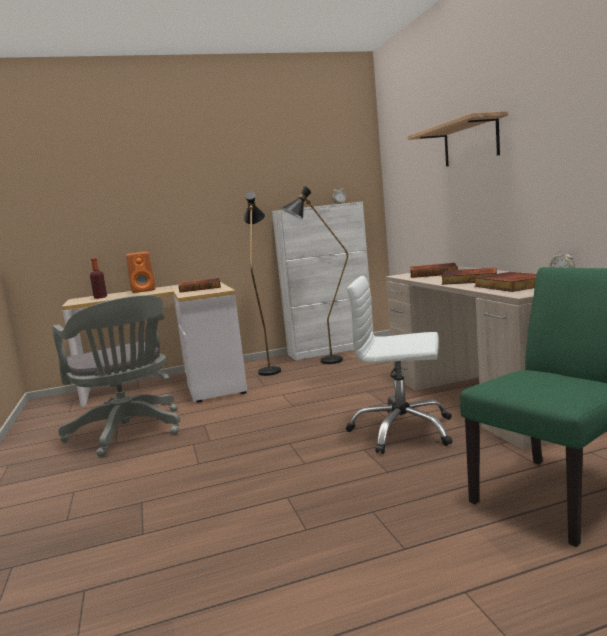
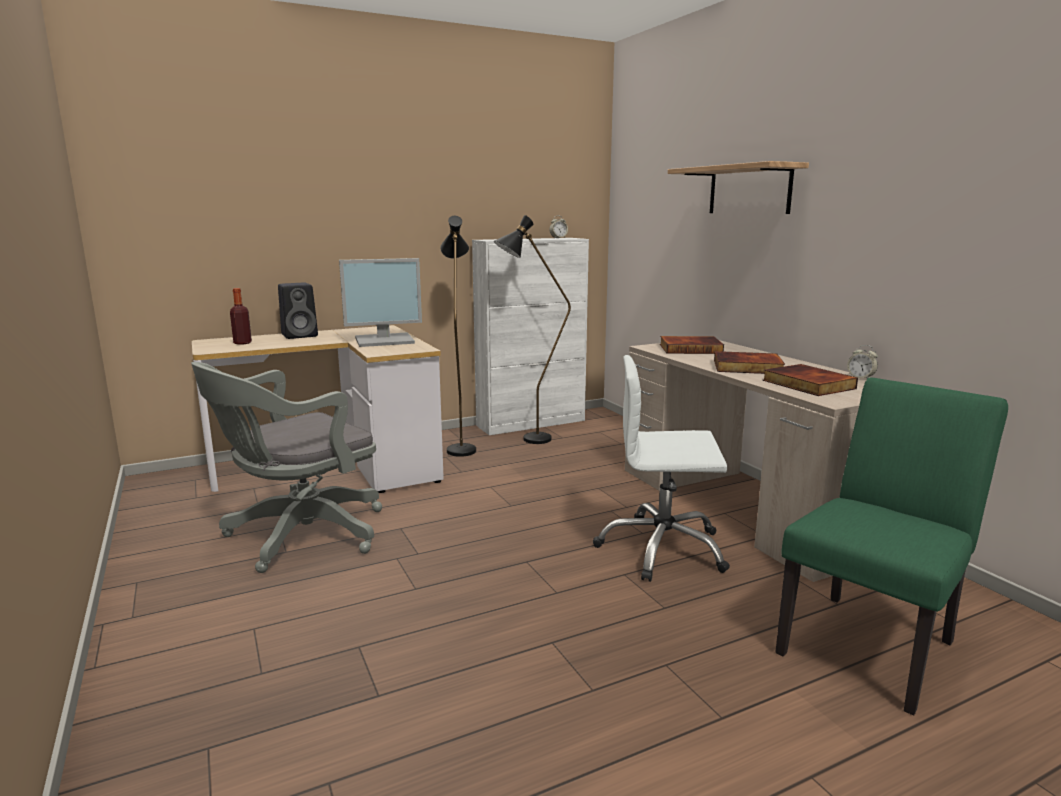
camera: 10 degrees left, 5 degrees up
(129, 432) = (299, 536): grey office chair -> grey office chair turned 90 degrees clockwise
(144, 290) = (301, 335): orange speaker -> black speaker
(200, 288) = (385, 340): book -> monitor

